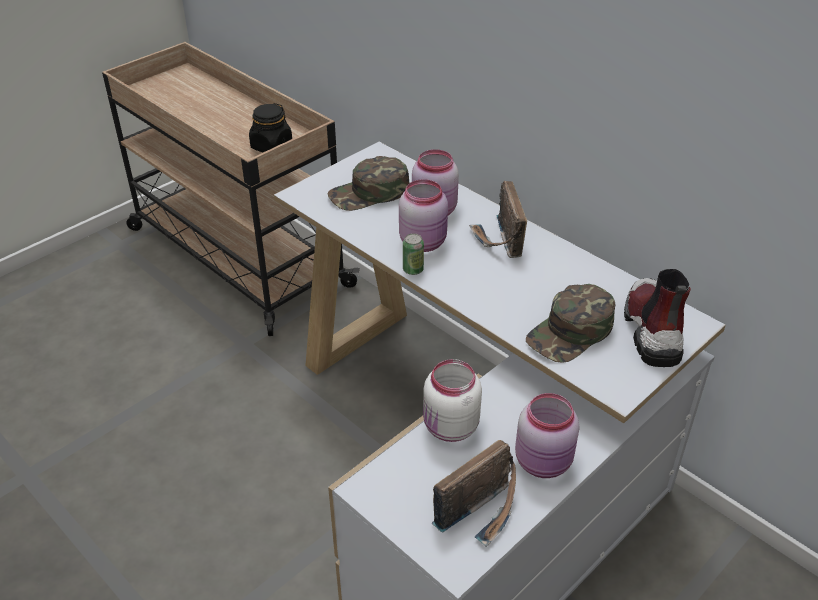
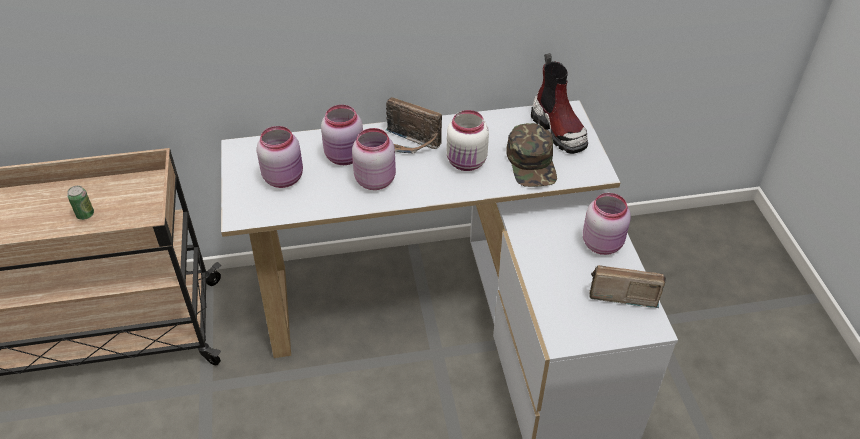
camera: 55 degrees left, 5 degrees up
(271, 146) = (132, 205): black jar -> none
(369, 193) = (284, 178): green cap -> pink jar
(413, 270) = (400, 200): can -> can (85, 214)
(450, 428) = (541, 271): white jar -> white jar (467, 162)
(482, 511) = (621, 292): radio -> radio turned 75 degrees counterclockwise
(650, 330) = (559, 130): boot -> boot turned 150 degrees counterclockwise

